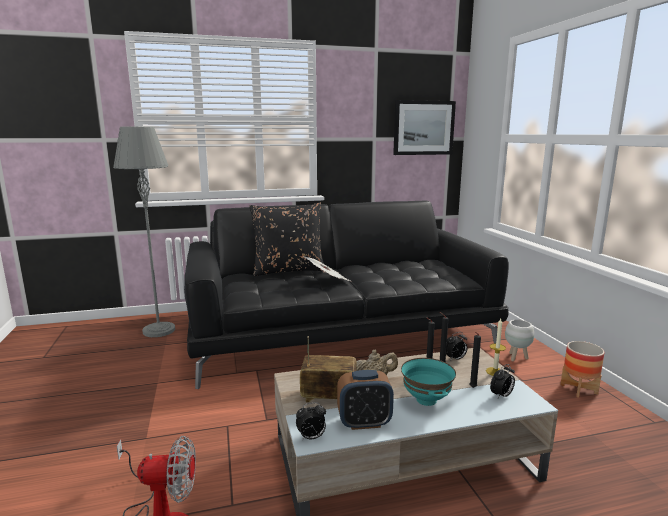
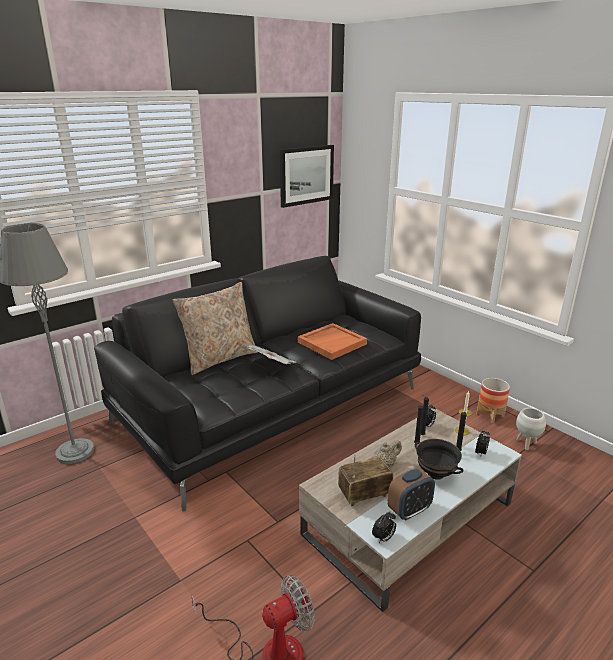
camera: 25 degrees left, 10 degrees up
(288, 270) = (220, 358): black pillow -> beige pillow
(401, 275) = (332, 343): none -> orange tray
(427, 400) = (436, 474): turquoise bowl -> black bowl
(516, 357) = (432, 396): white planter -> white planter (526, 444)

